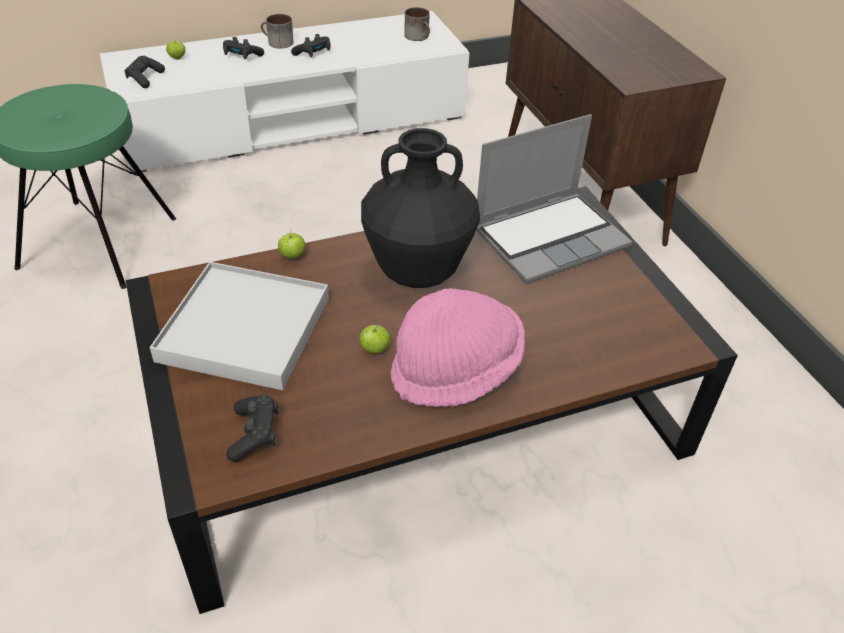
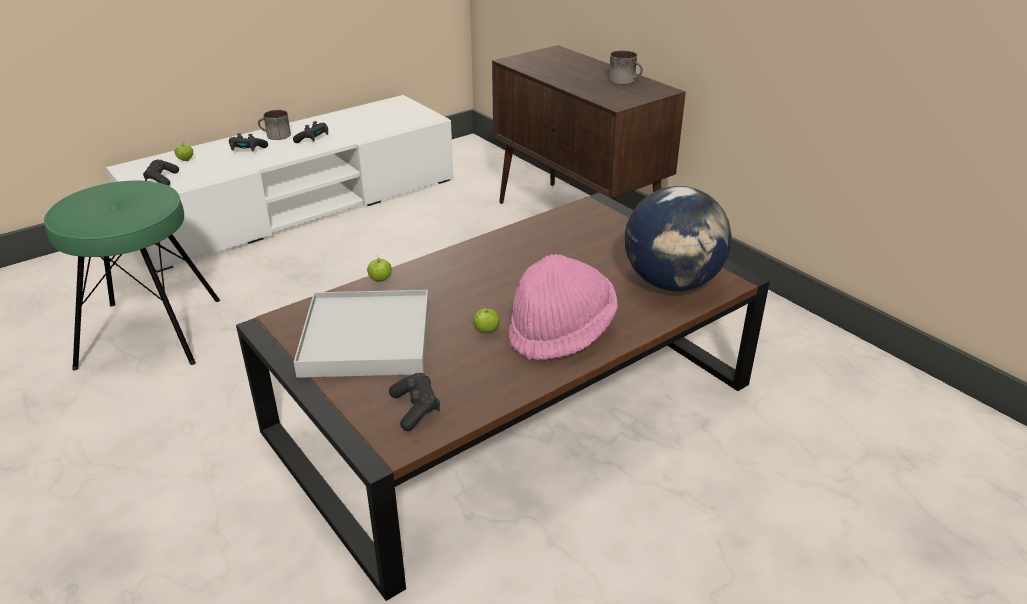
camera: 15 degrees left, 10 degrees down
(418, 273) = (495, 272): black vase -> none
(419, 37) = (402, 114): mug -> mug (625, 80)
(551, 237) = (590, 230): laptop -> none
(614, 332) = (672, 283): none -> globe

